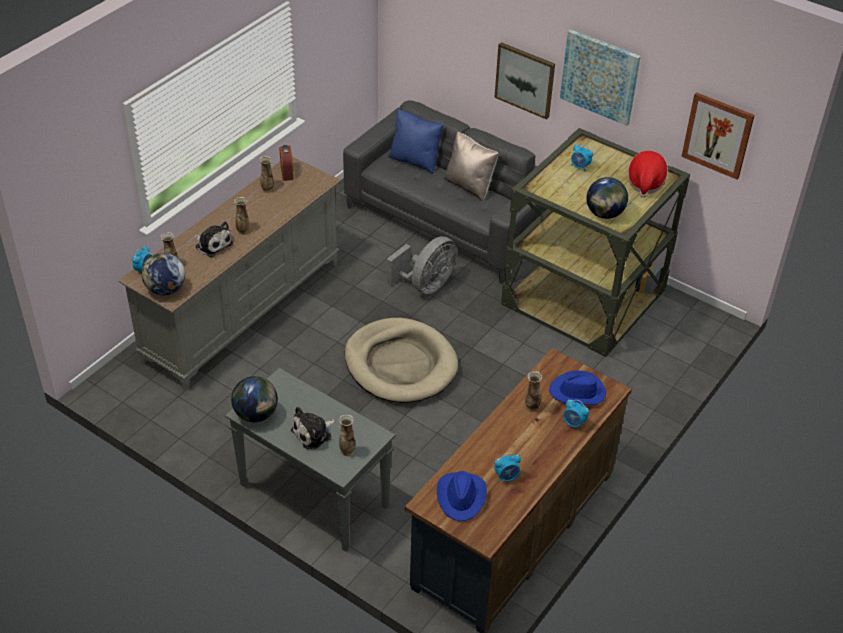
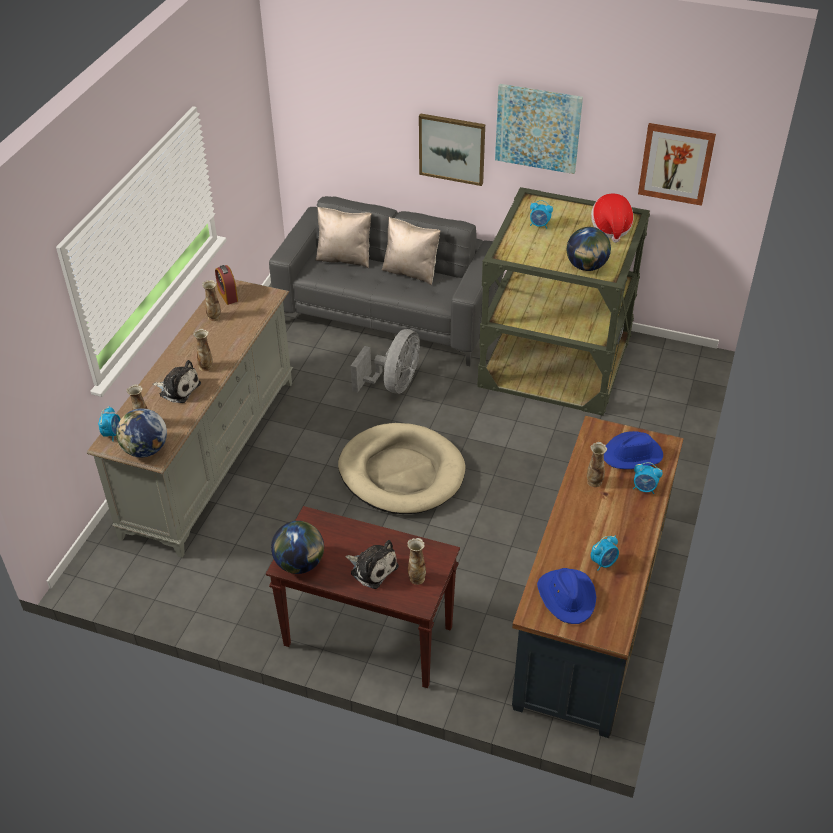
camera: 15 degrees left, 0 degrees up
(312, 496) = (366, 637): grey console table -> brown console table
(314, 433) = (372, 568): plush toy -> plush toy turned 90 degrees counterclockwise
(415, 160) = (344, 258): blue pillow -> beige pillow

